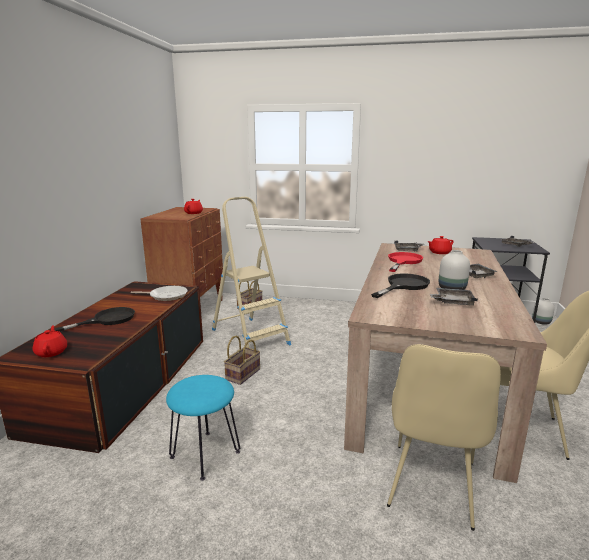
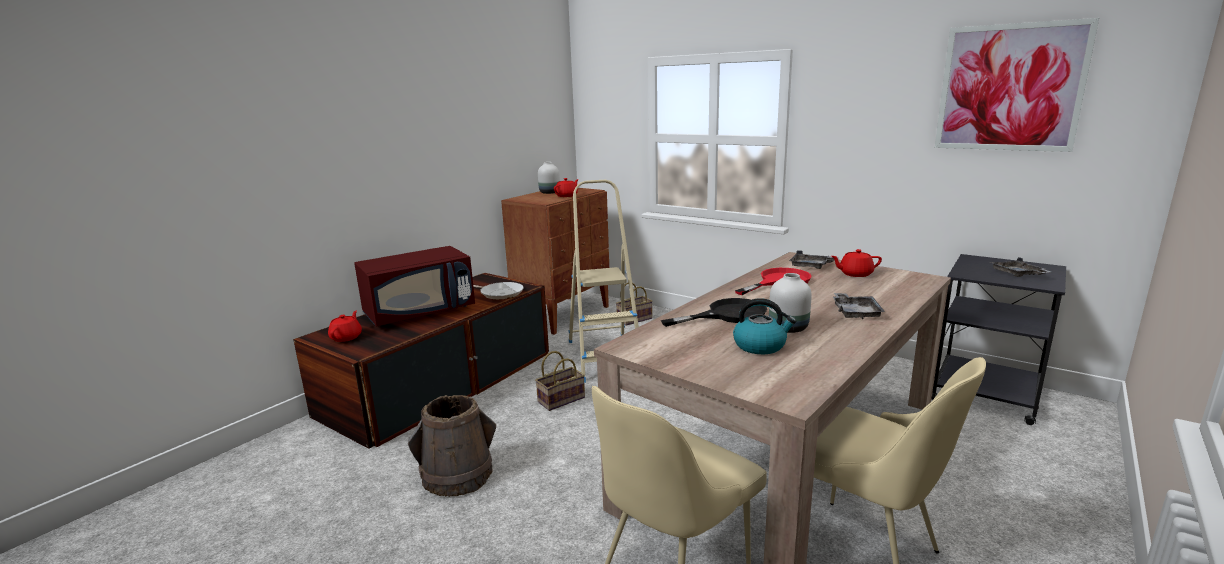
camera: 25 degrees right, 0 degrees up
(107, 320) = (420, 312): black frying pan -> red microwave
(205, 454) = (458, 475): turquoise stool -> brown bucket
(452, 302) = (760, 346): grey tray -> kettle
(498, 133) = (1010, 88): none -> picture
(540, 322) = (1073, 408): white vase -> white vase (549, 192)

